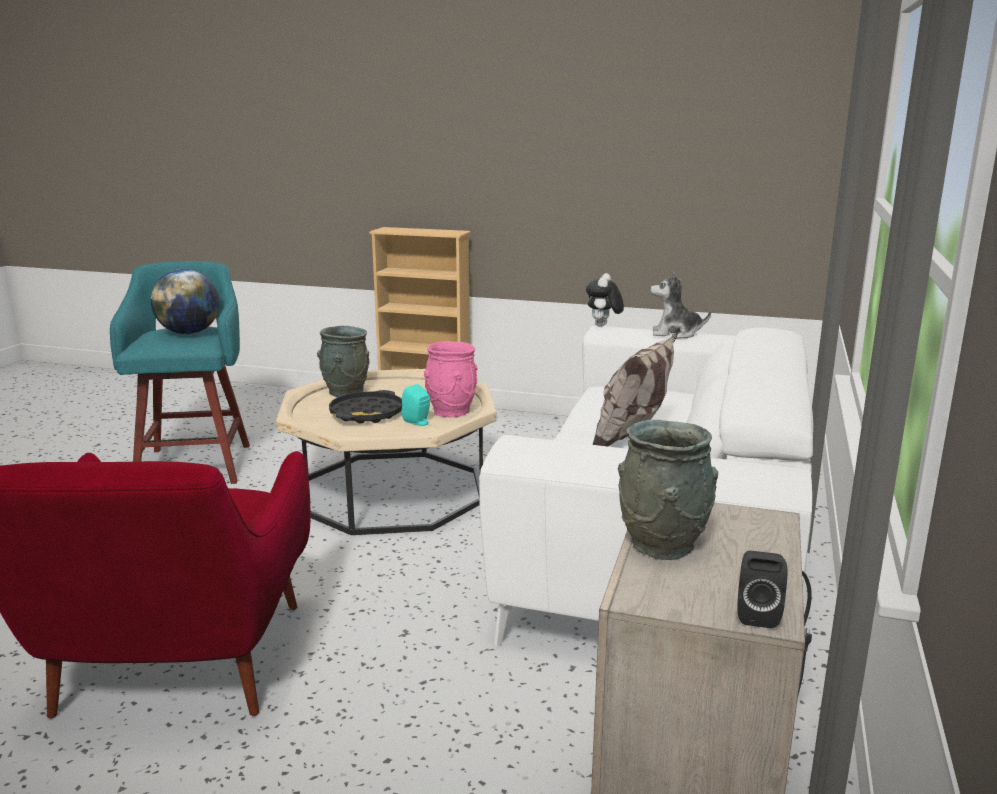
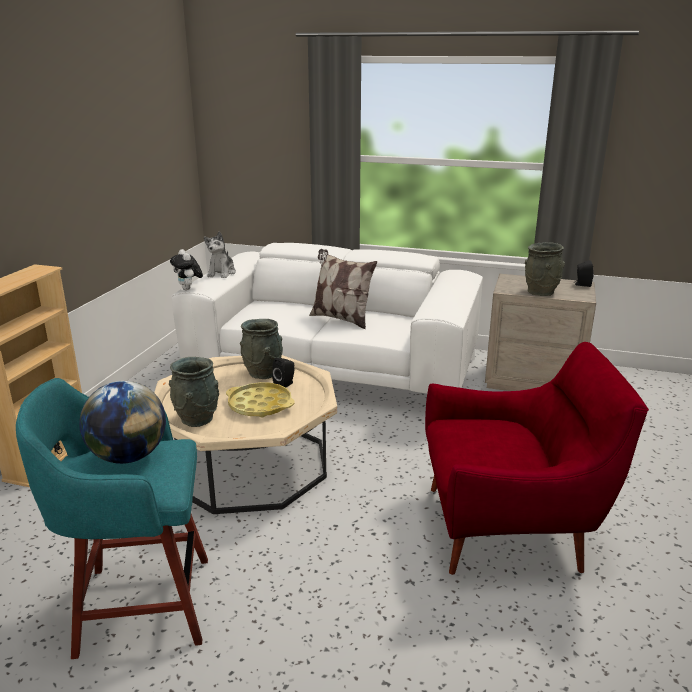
camera: 90 degrees left, 5 degrees up
(367, 414) = (260, 405): black tray -> yellow tray
(418, 422) = (285, 384): turquoise speaker -> black speaker
(451, 412) = (263, 373): pink vase -> grey vase
(603, 326) = (188, 289): plush toy -> plush toy turned 45 degrees clockwise

